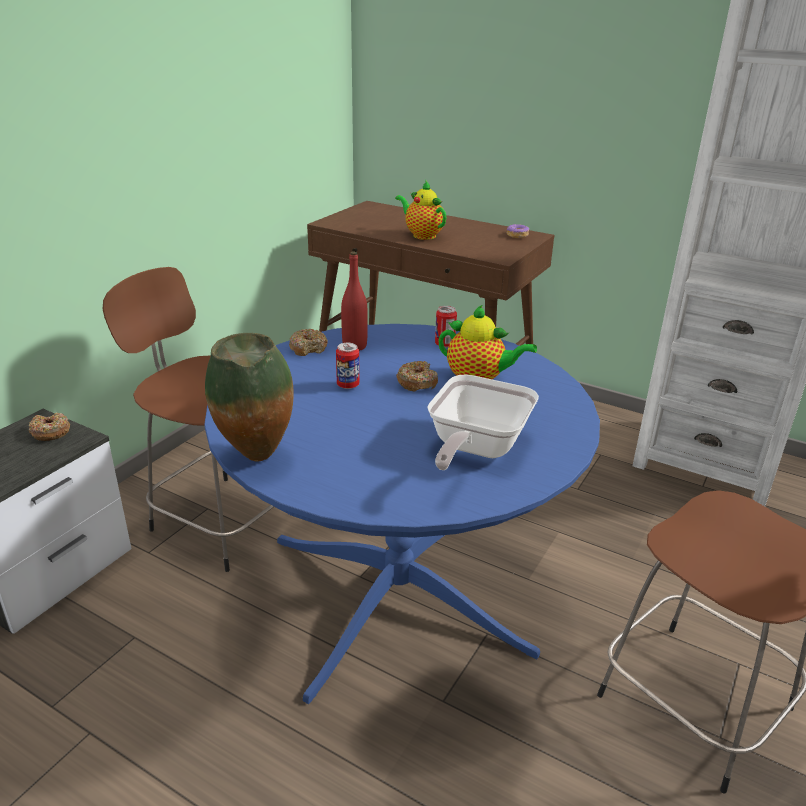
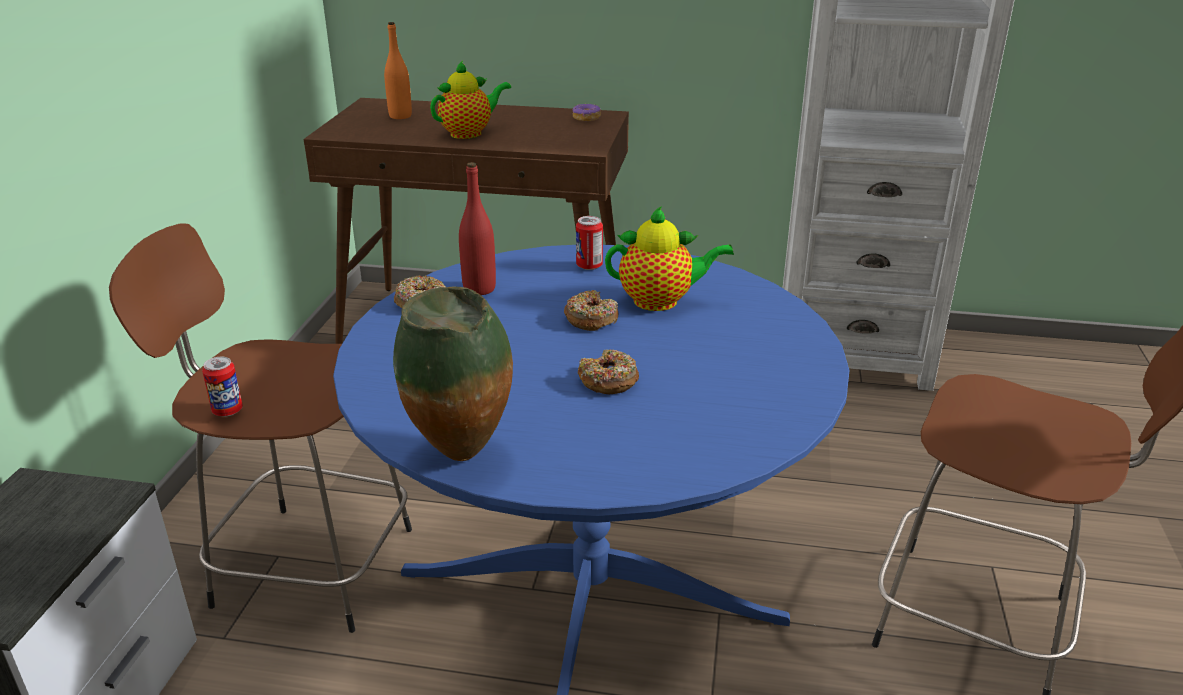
camera: 20 degrees left, 0 degrees up
(50, 432) = (57, 499): donut -> donut (608, 381)
(348, 385) = (508, 339): can -> can (227, 411)
(383, 217) = (400, 116): none -> orange bottle
(422, 235) = (469, 133): teapot -> teapot turned 120 degrees clockwise
(475, 449) = (717, 384): frying pan -> none

